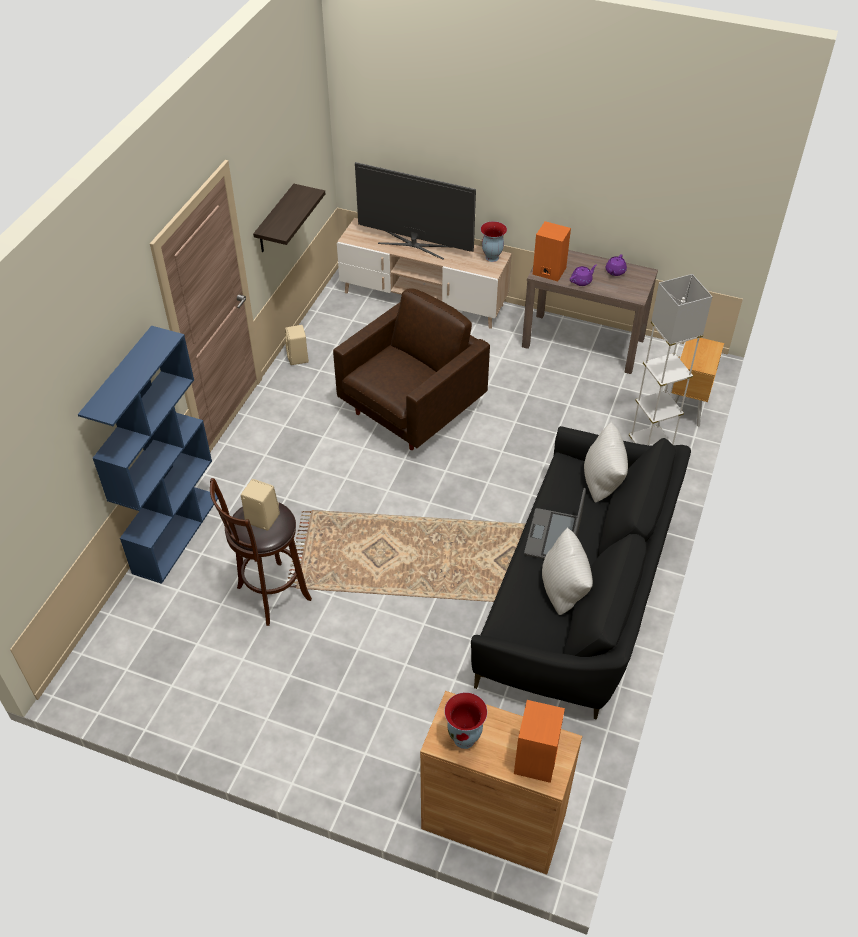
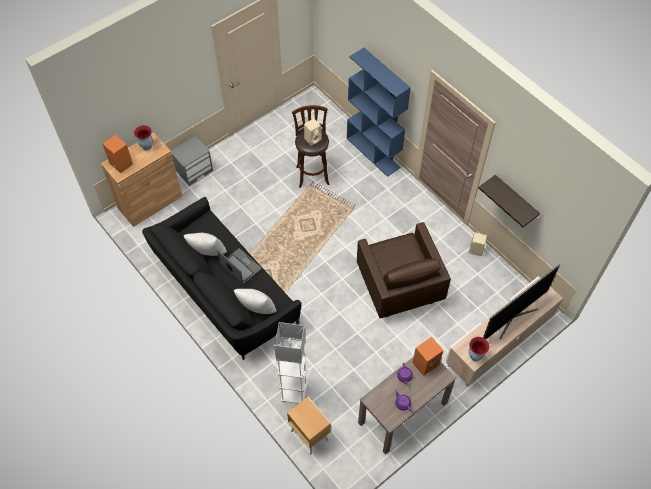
camera: 120 degrees right, 10 degrees up
(372, 789) = (194, 170): none -> grey nightstand

